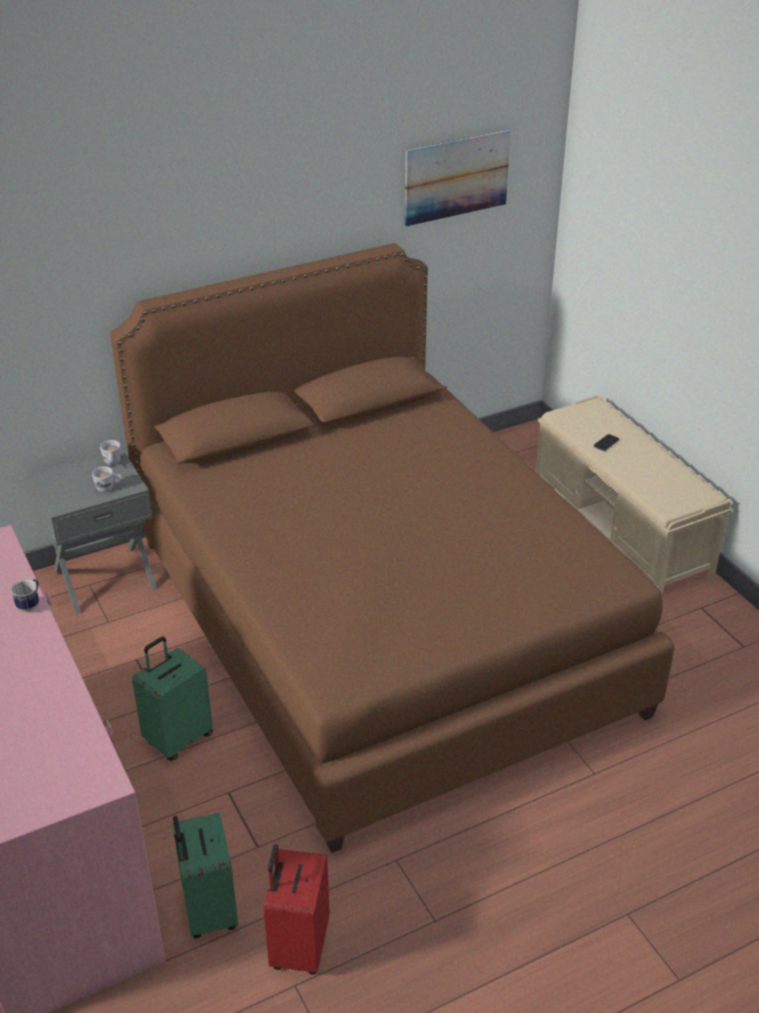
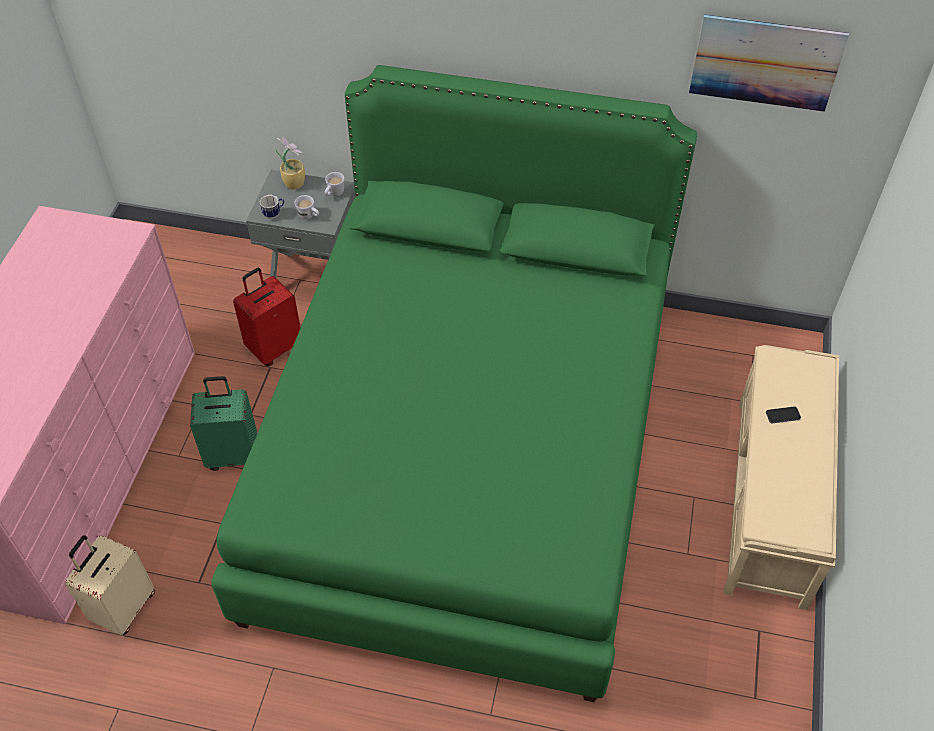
camera: 40 degrees right, 15 degrees up
(30, 604) = (94, 307): mug -> mug (274, 214)
(64, 472) = (294, 183): none -> potted plant
(208, 911) = (123, 607): green suitcase -> beige suitcase
(298, 946) = (148, 681): red suitcase -> red suitcase (274, 347)
(378, 623) = (466, 453): brown bed -> green bed

